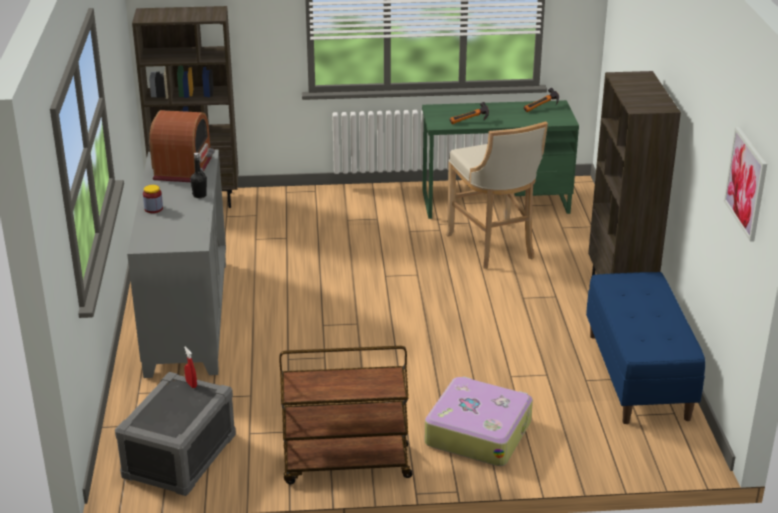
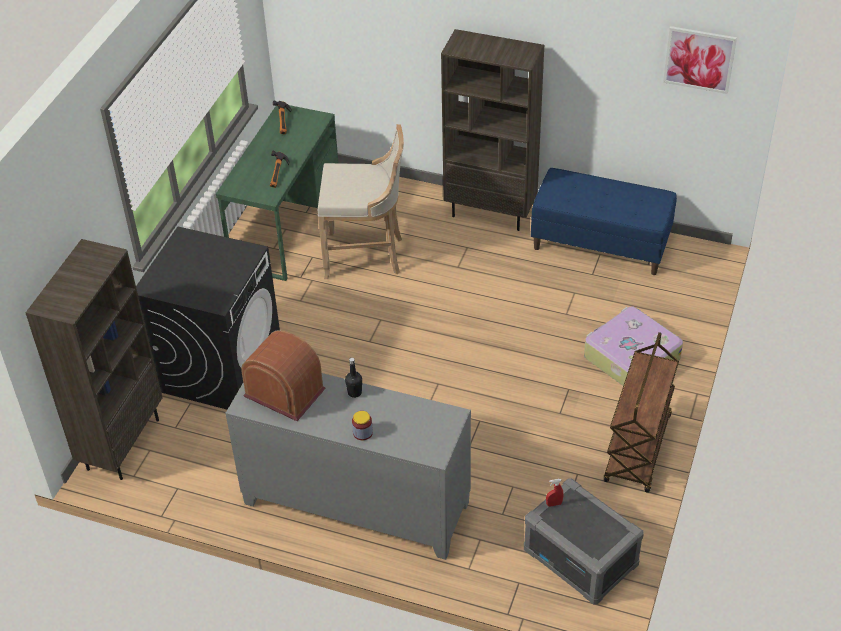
camera: 65 degrees left, 15 degrees up
(305, 217) = (220, 366): none -> black washing machine

